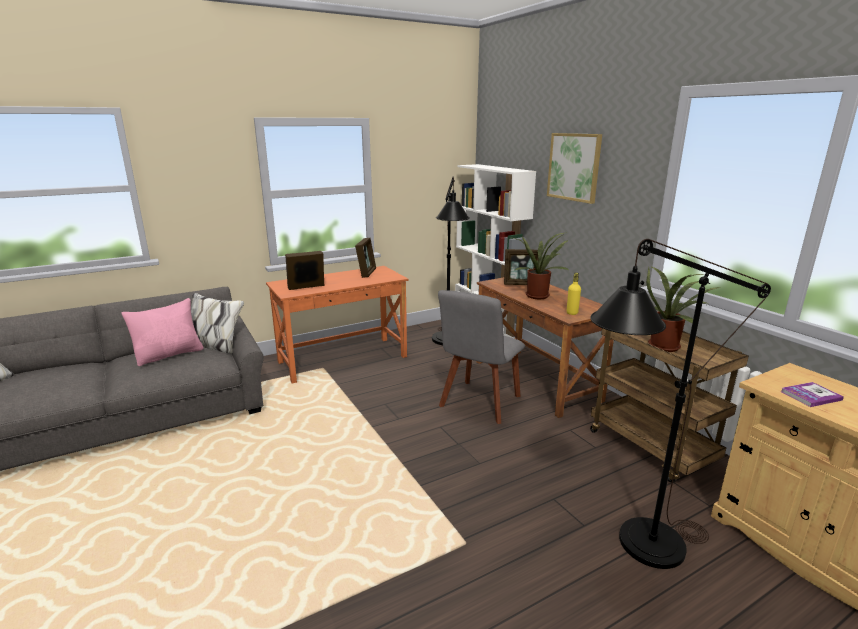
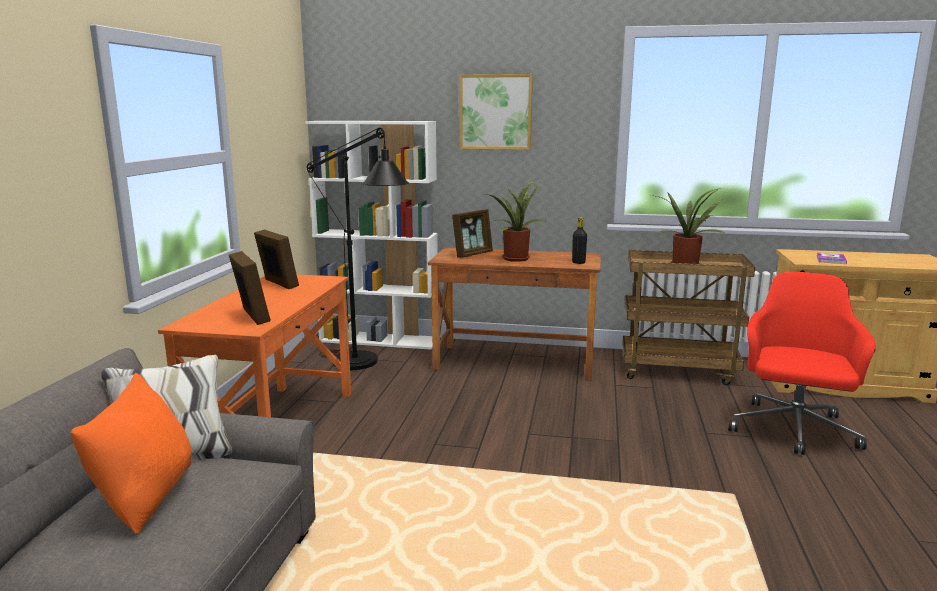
camera: 50 degrees left, 5 degrees down
(169, 355) = (147, 497): pink pillow -> orange pillow
(306, 287) = (252, 316): picture frame -> picture frame turned 135 degrees clockwise
(479, 403) = (514, 400): grey chair -> none
(572, 313) = (578, 262): yellow bottle -> black bottle
(636, 548) = (793, 430): black floor lamp -> red office chair

